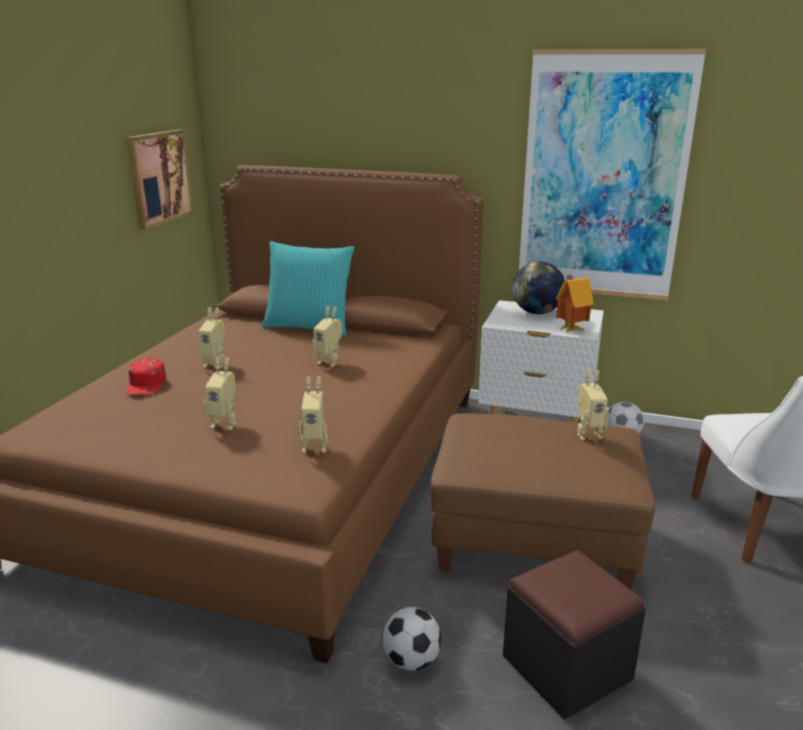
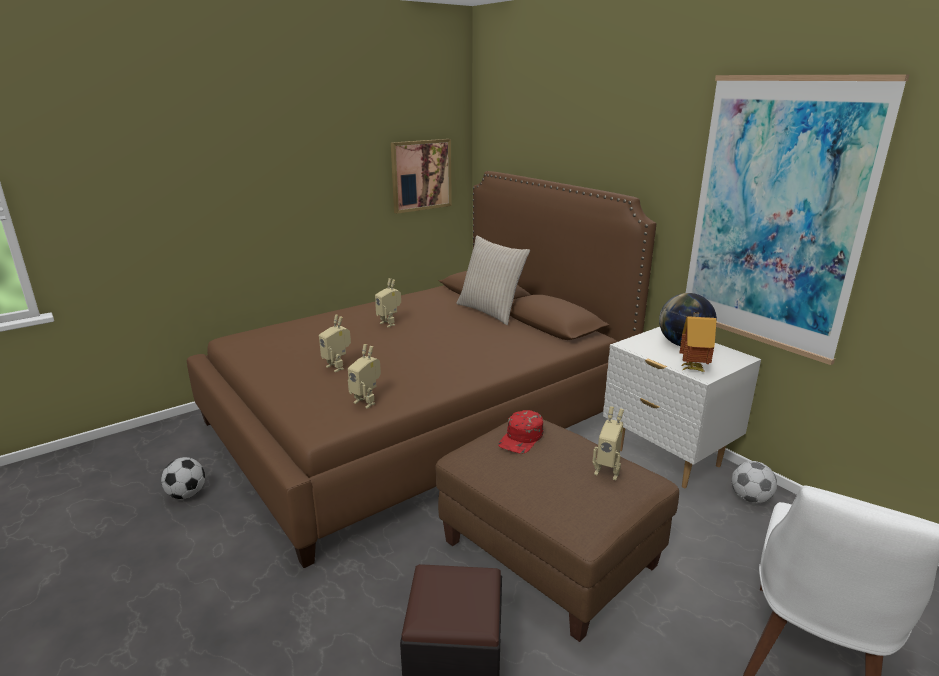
camera: 35 degrees right, 0 degrees up
(146, 384) = (330, 326): red cap -> red cap (521, 438)
(309, 326) = (490, 311): turquoise pillow -> beige pillow
(329, 362) = (465, 343): toy robot -> none
(411, 661) = (354, 597): football -> football (187, 494)

